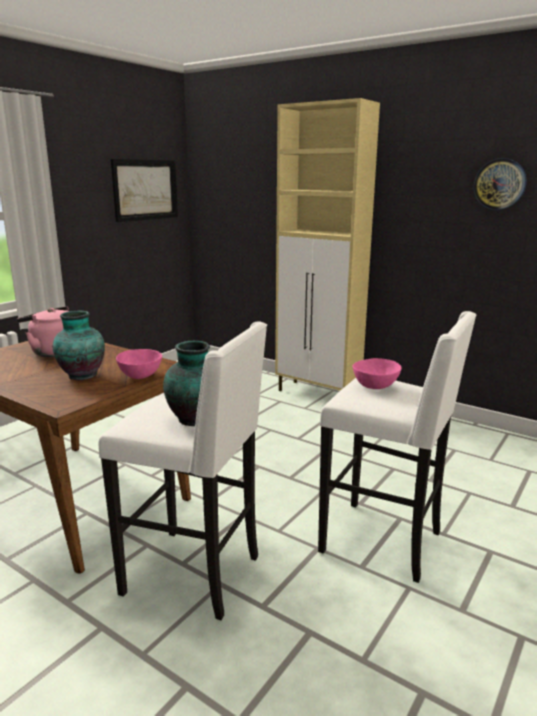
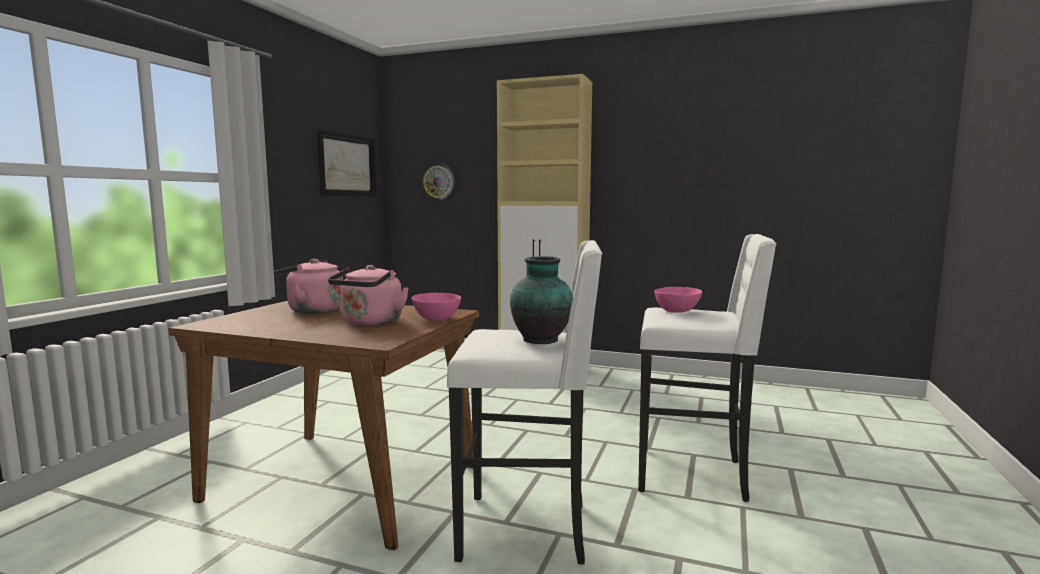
camera: 15 degrees left, 10 degrees down
(81, 375) = (370, 323): vase -> pink kettle
(499, 184) = (707, 151): wall clock -> wall clock (438, 181)

